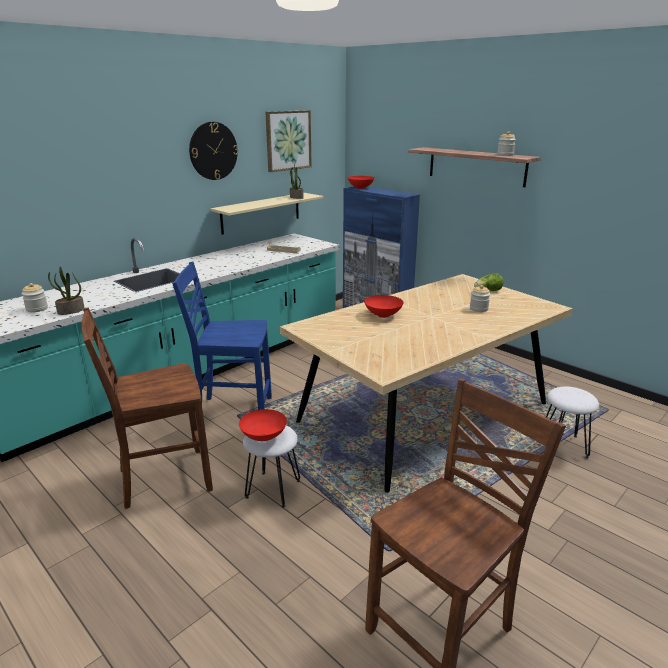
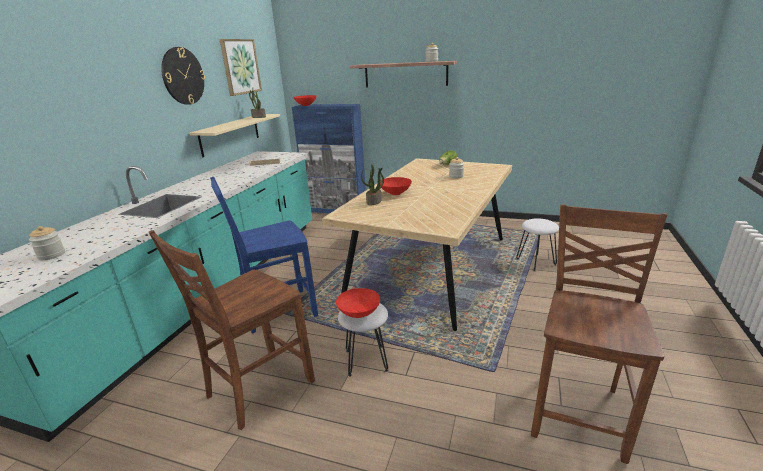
camera: 25 degrees left, 0 degrees up
(71, 311) = (100, 248): potted plant -> potted plant (374, 202)

